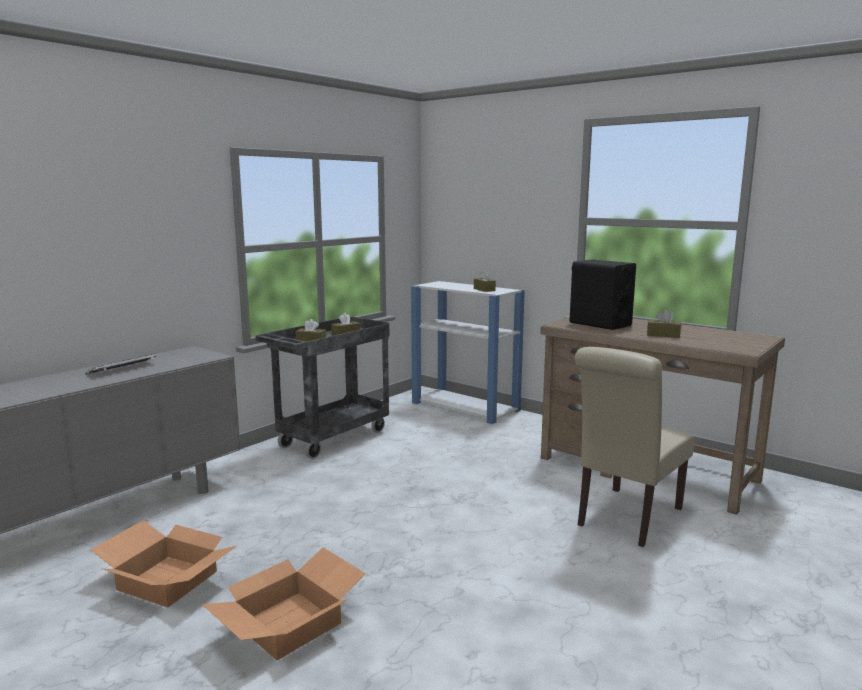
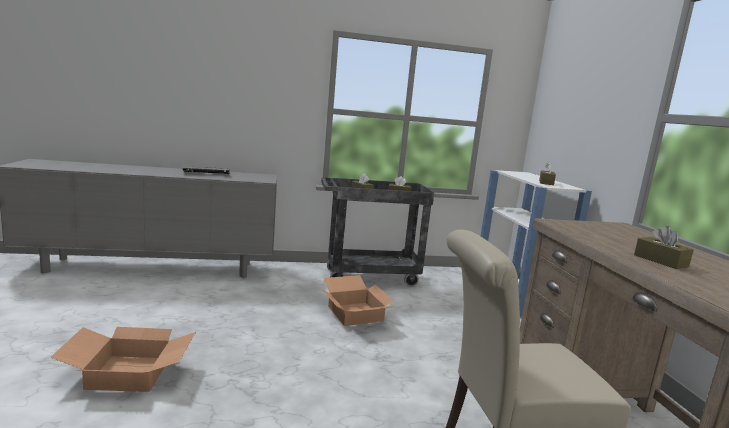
camera: 40 degrees right, 0 degrees up
(169, 580) = (138, 314): cardboard box -> cardboard box (356, 313)
(599, 324) = (607, 233): black speaker -> none

